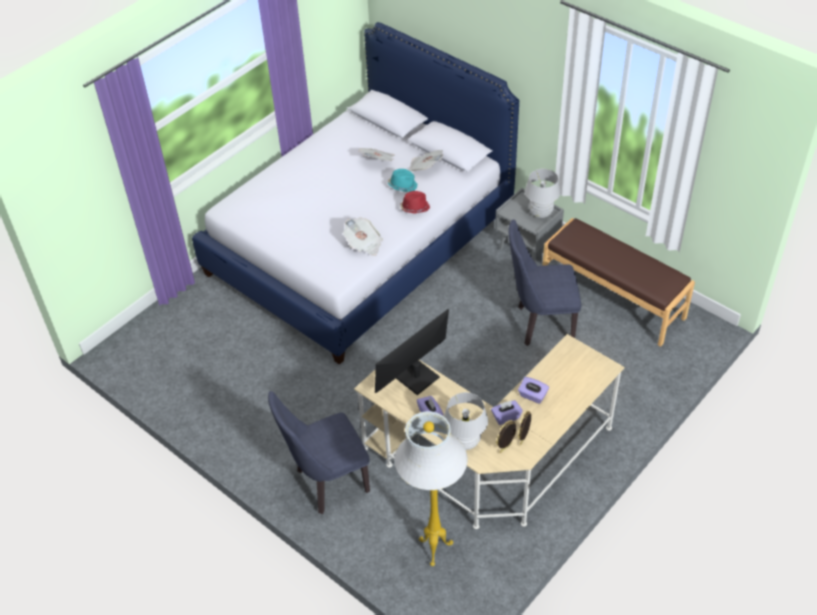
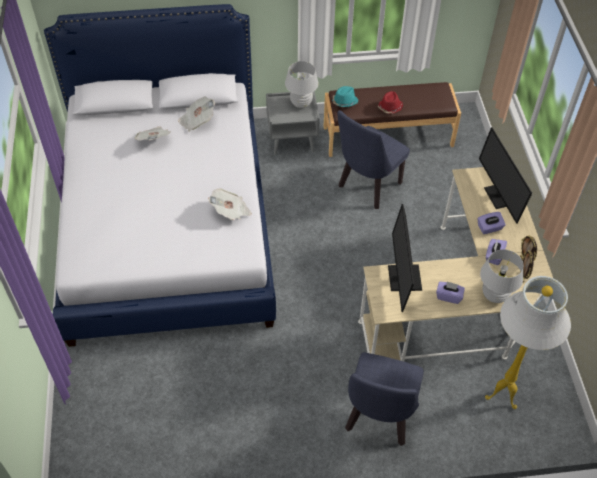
camera: 50 degrees left, 5 degrees up
(402, 185) = (198, 146): turquoise hat -> turquoise hat (344, 102)
(414, 208) = (230, 157): red hat -> red hat (390, 108)
(579, 381) = (501, 195): none -> monitor

